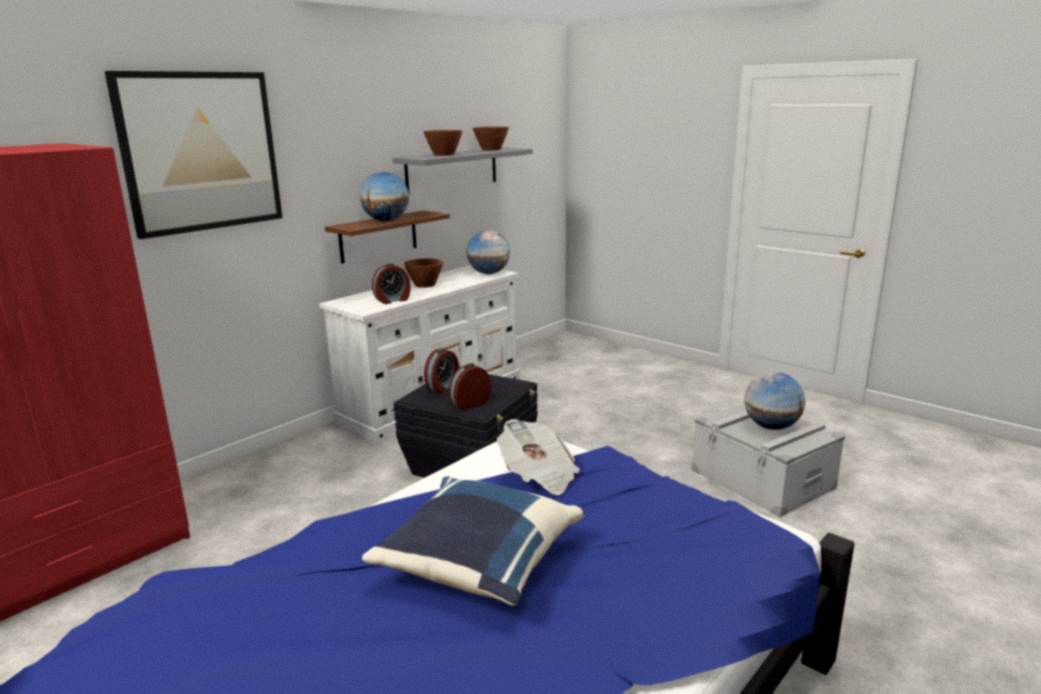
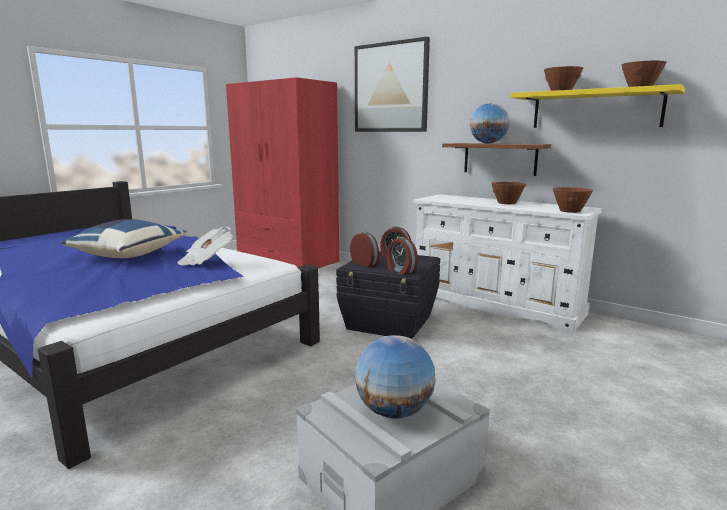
camera: 85 degrees right, 5 degrees down
(393, 300) = (455, 201): alarm clock -> alarm clock (400, 271)
(452, 170) = (595, 109): grey shelf -> yellow shelf
(488, 273) = (570, 211): globe -> brown bowl

